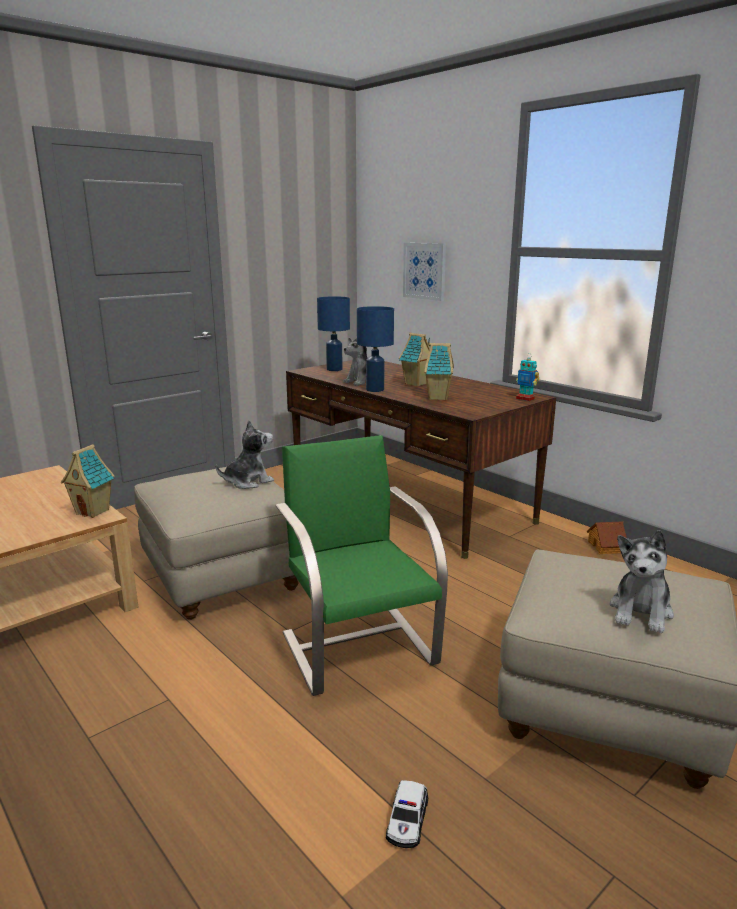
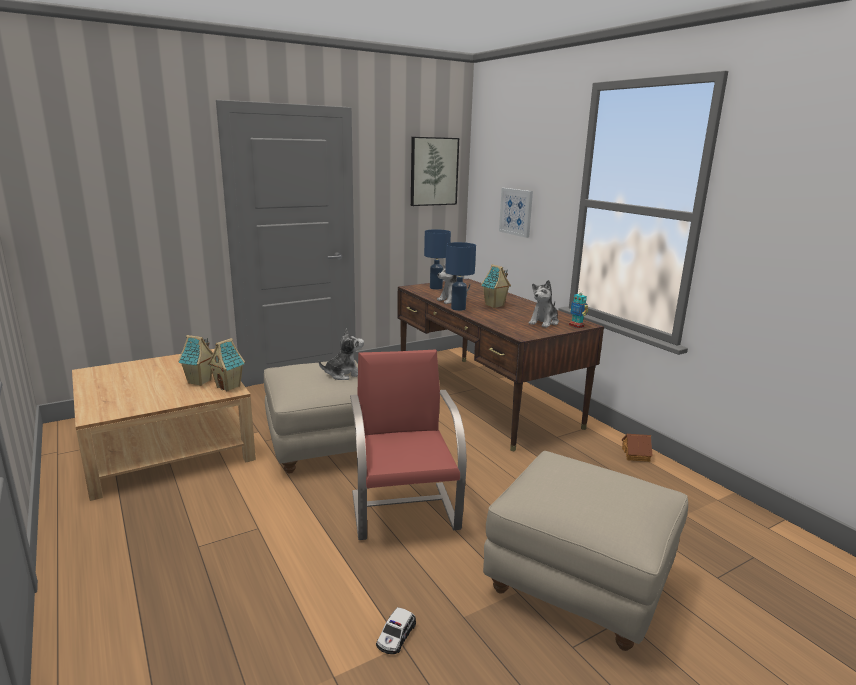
camera: 10 degrees right, 0 degrees up
(316, 226) = (433, 171): none -> picture
(358, 646) = (404, 509): green chair -> red chair
(439, 397) = (505, 319): toy house -> toy house (200, 382)
(641, 611) = (593, 507): plush toy -> plush toy (544, 322)

